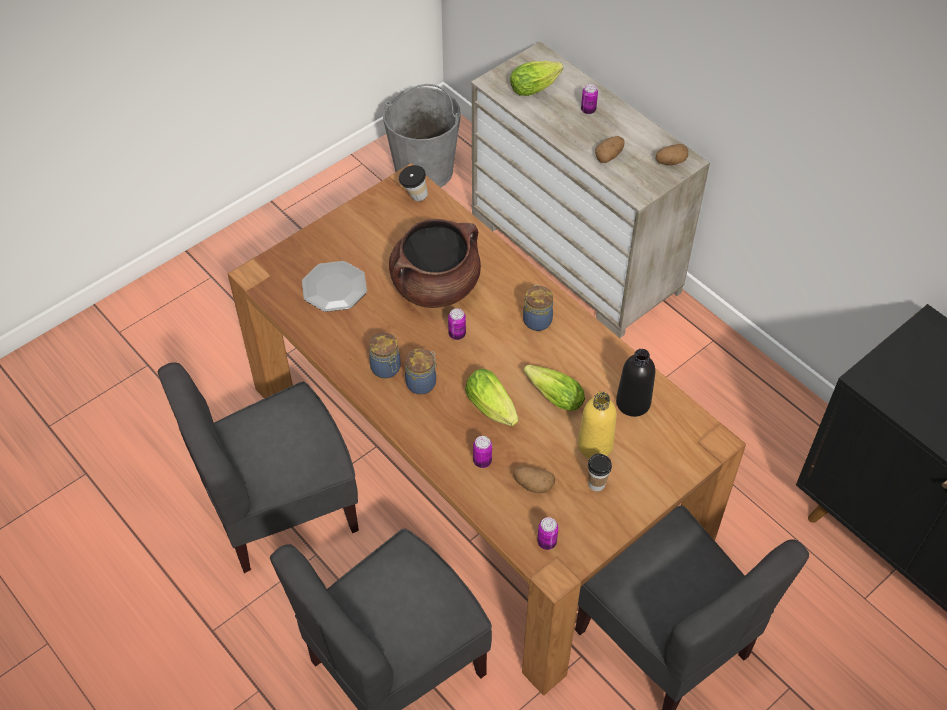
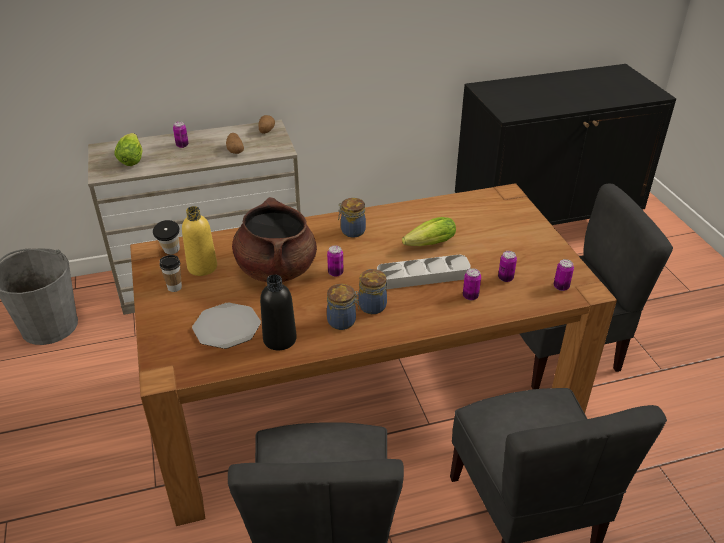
camera: 65 degrees left, 15 degrees down
(493, 409) = (423, 276): lettuce -> grey tray
(533, 485) = (505, 278): potato -> can
(595, 445) = (484, 240): yellow bottle -> yellow bottle (202, 267)
(596, 484) = (519, 249): cup -> cup (174, 287)
(633, 403) = (456, 213): black bottle -> black bottle (279, 339)

